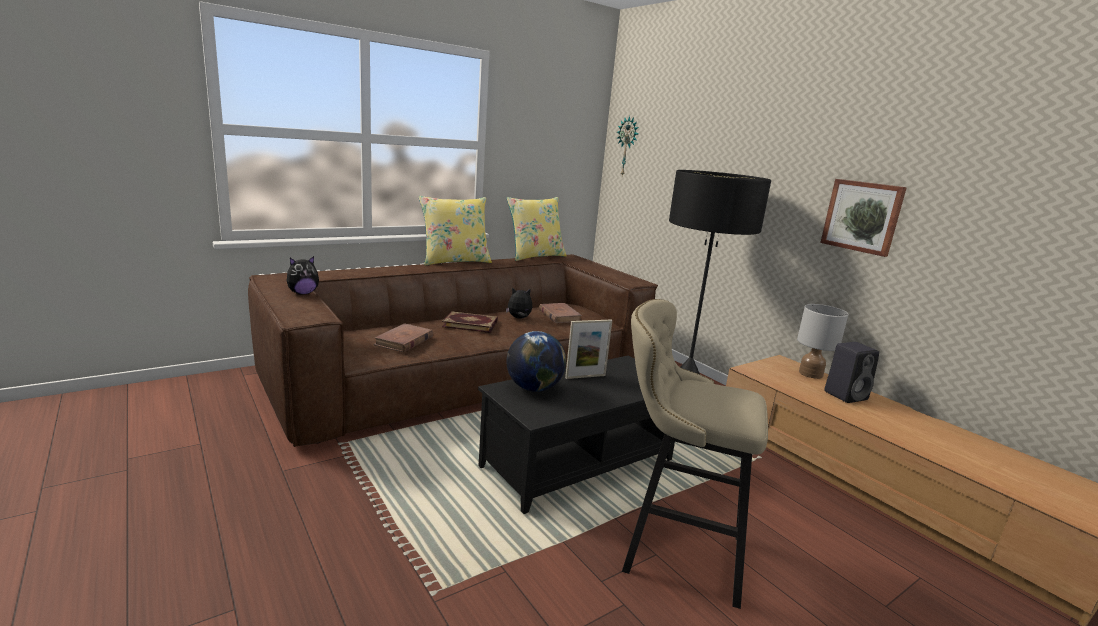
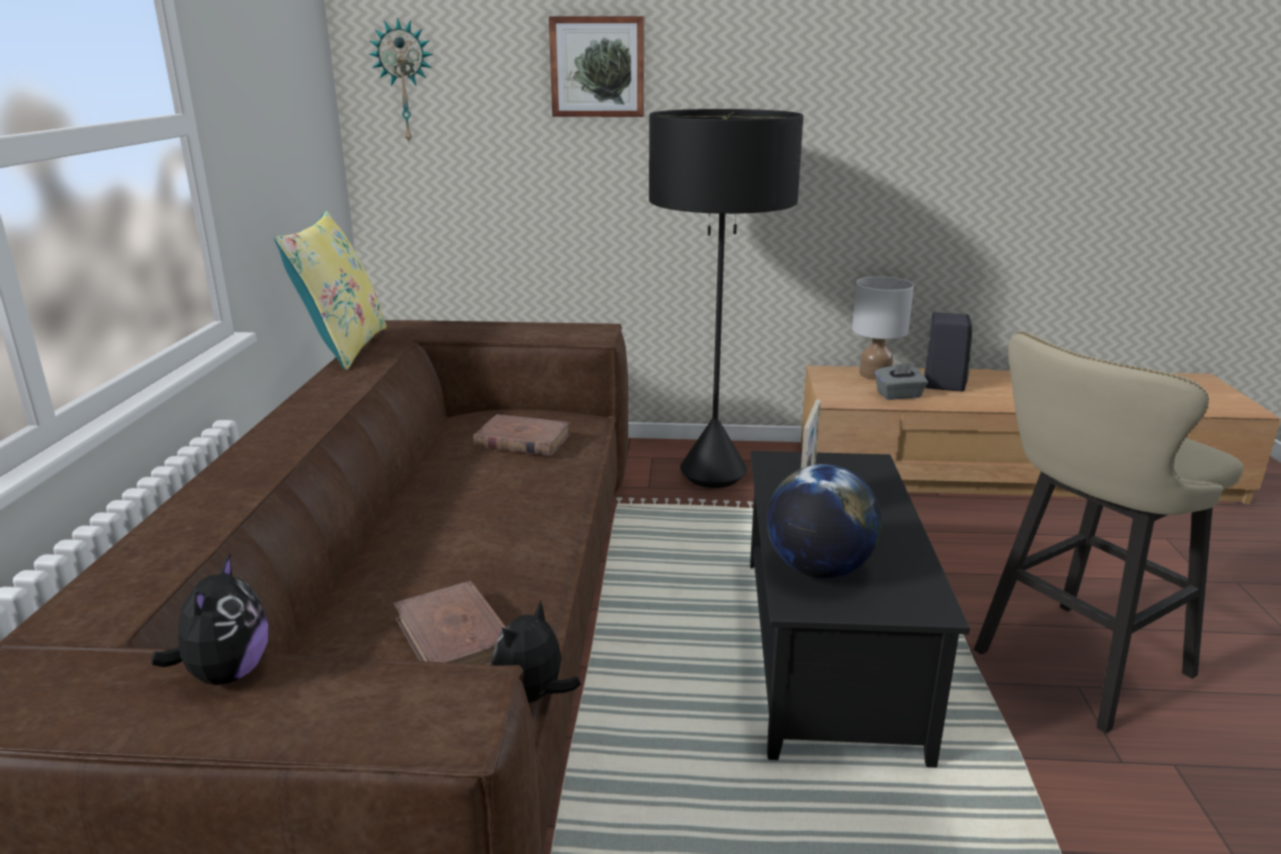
camera: 50 degrees left, 5 degrees up
(455, 261) = (257, 420): yellow pillow -> none
(470, 324) = (456, 532): book -> none
(519, 318) = (488, 477): plush toy -> plush toy (532, 697)
(795, 385) = (899, 395): none -> grey tissue box
(862, 216) = (893, 145): picture -> picture (597, 67)

